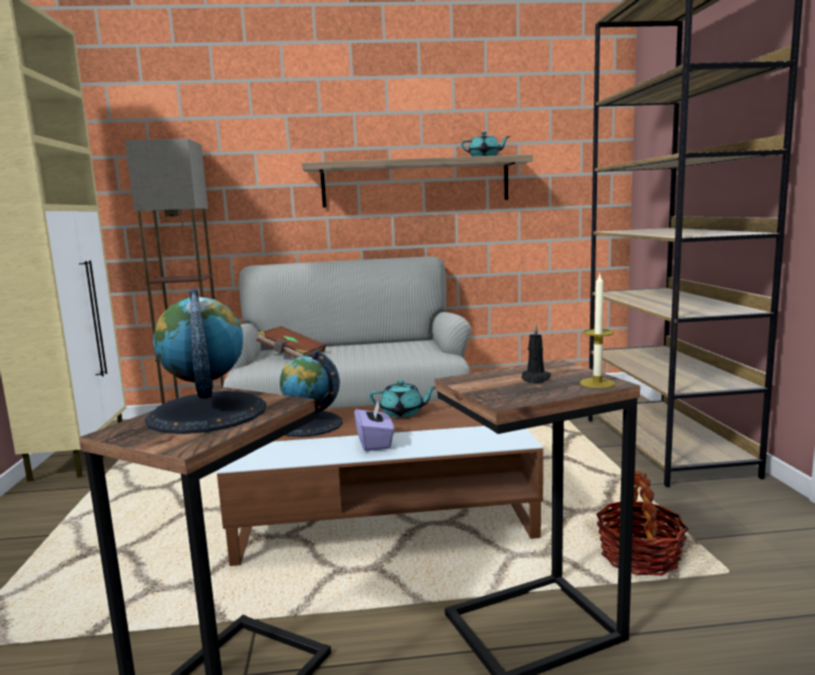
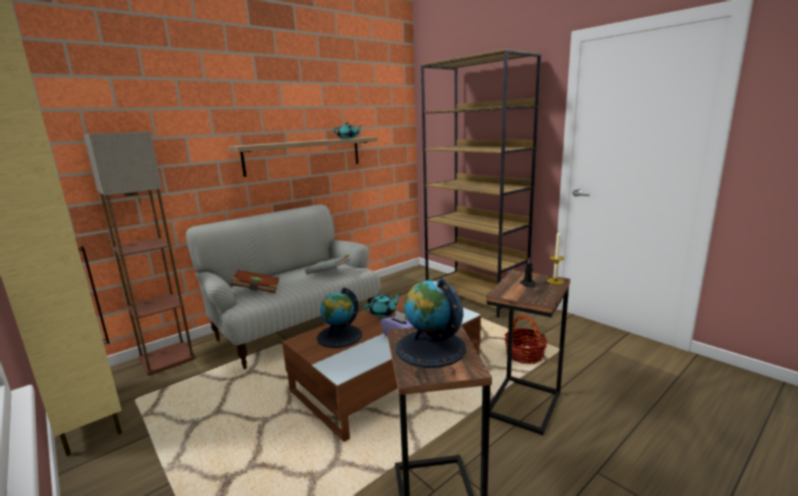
camera: 35 degrees left, 5 degrees up
(398, 351) = (328, 272): none -> grey book

